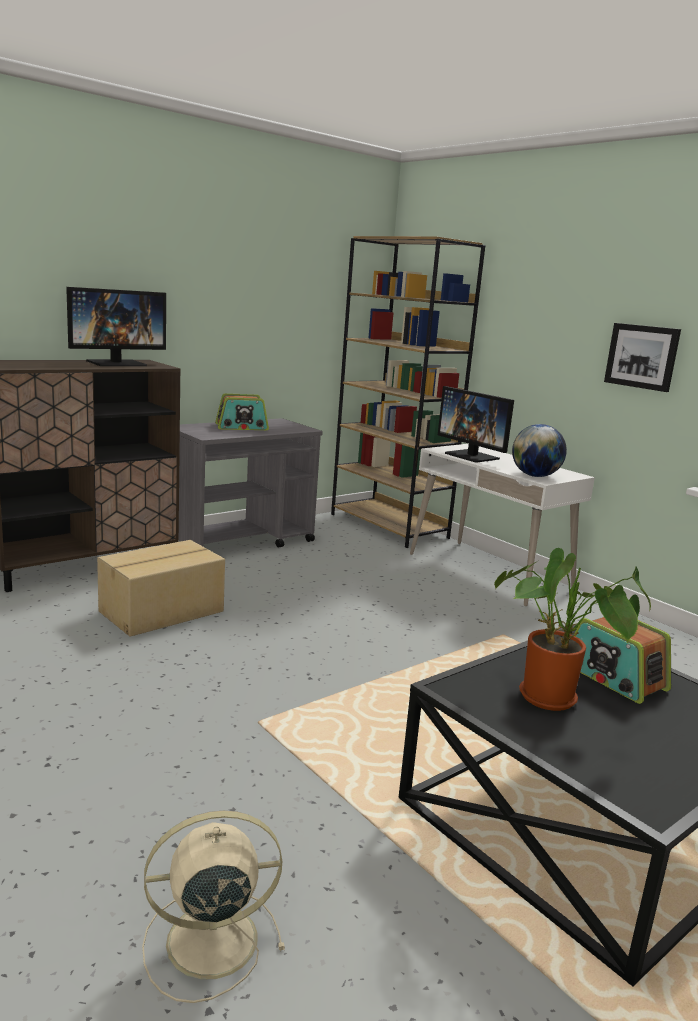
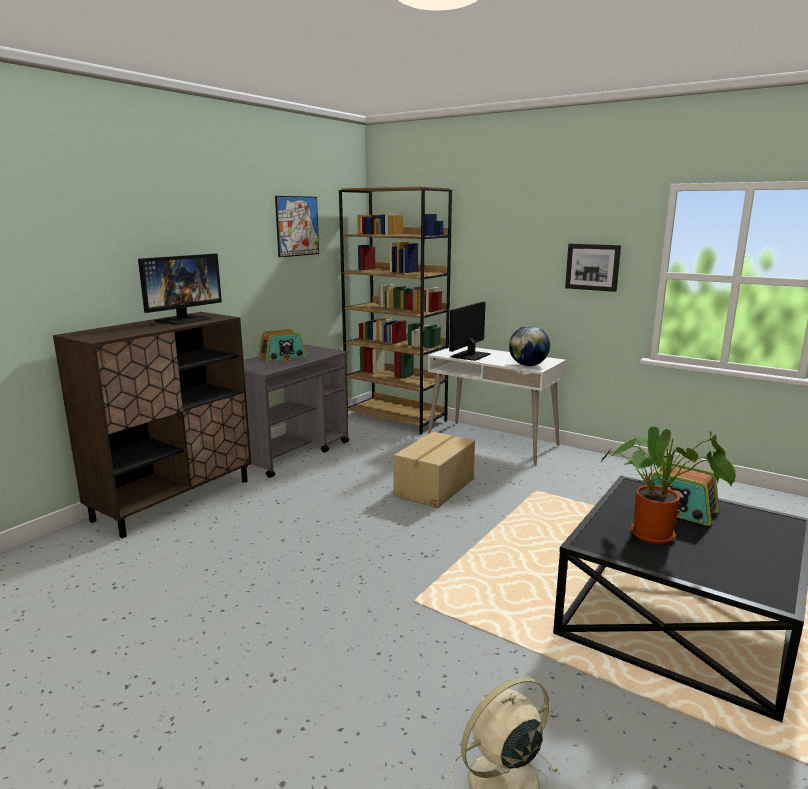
camera: 15 degrees left, 0 degrees up
(163, 612) = (272, 527): cardboard box -> cardboard box (435, 487)
(290, 276) = (297, 226): none -> picture
(472, 456) = (470, 356): monitor -> monitor turned 90 degrees clockwise

